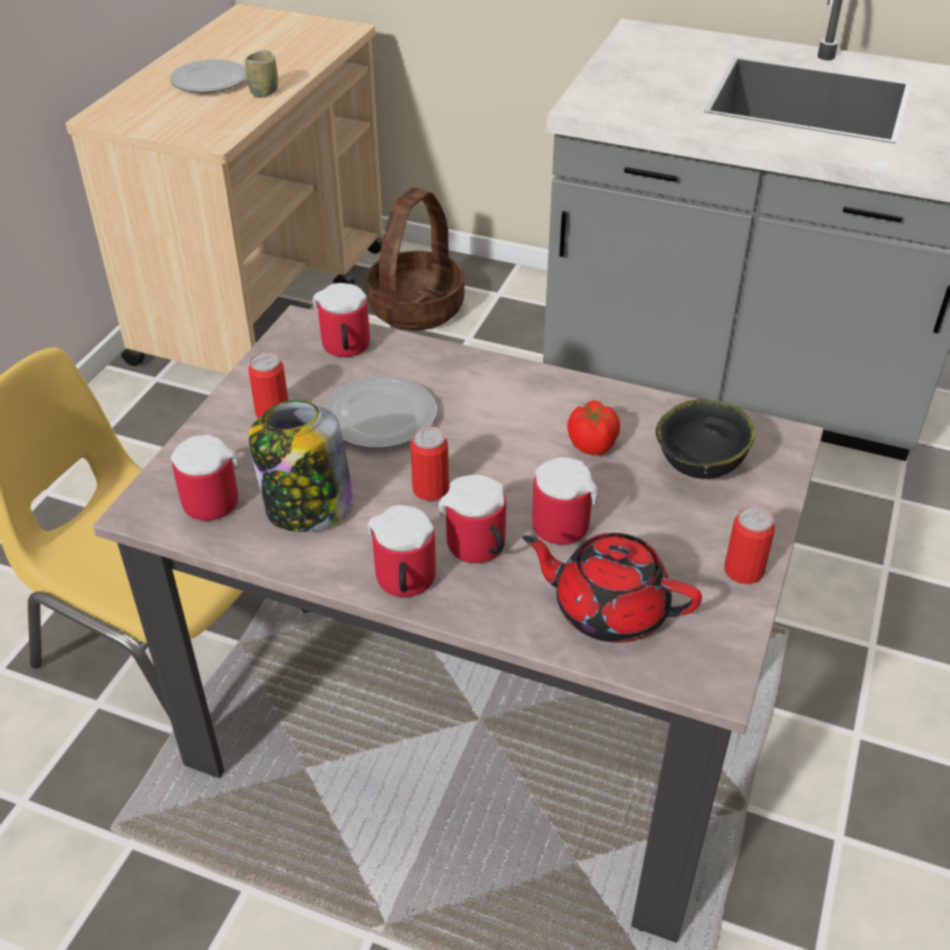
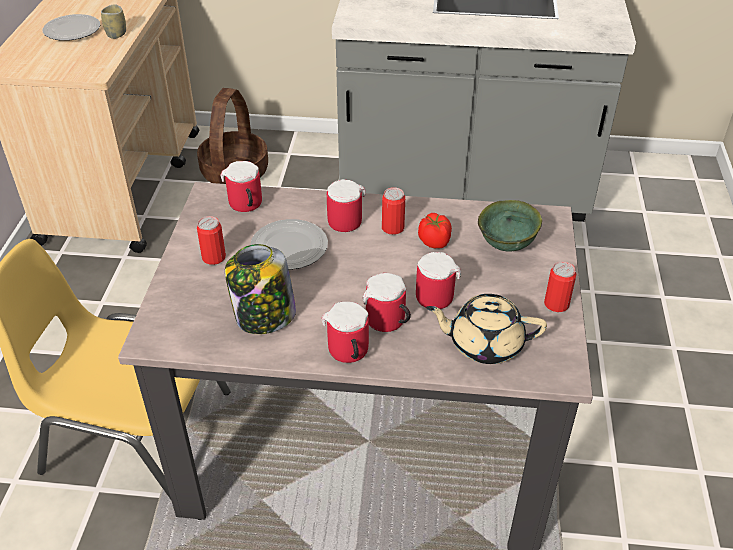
camera: 15 degrees left, 0 degrees up
(211, 497) = (195, 322): mug -> mug (343, 219)
(430, 489) = (341, 289): can -> can (392, 228)
(608, 609) = (484, 344): red teapot -> beige teapot
(701, 470) = (507, 246): black bowl -> green bowl

